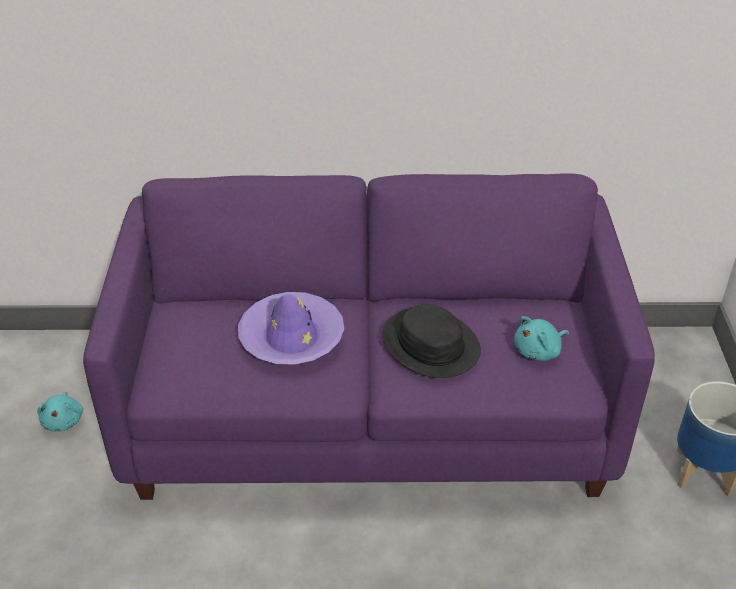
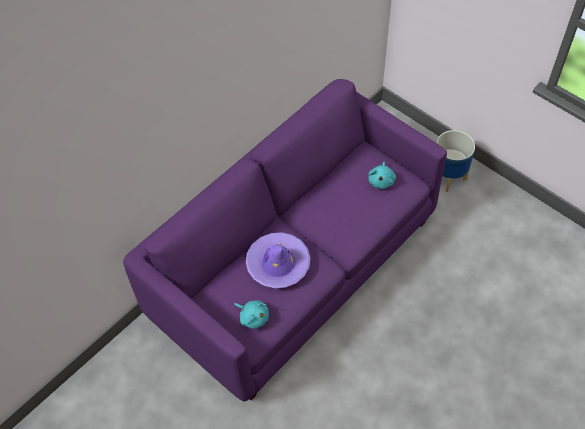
camera: 45 degrees left, 15 degrees up
(64, 420) = (160, 403): turquoise plush toy -> turquoise plush toy (253, 317)
(430, 344) = (337, 215): black hat -> none

